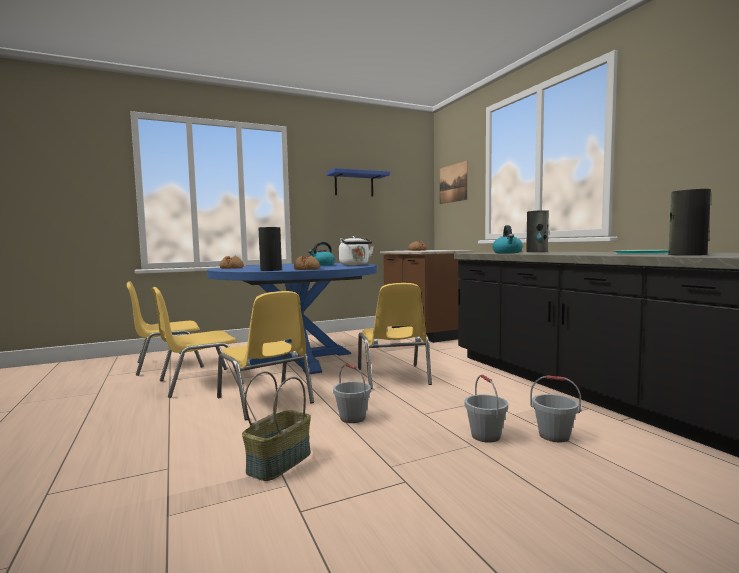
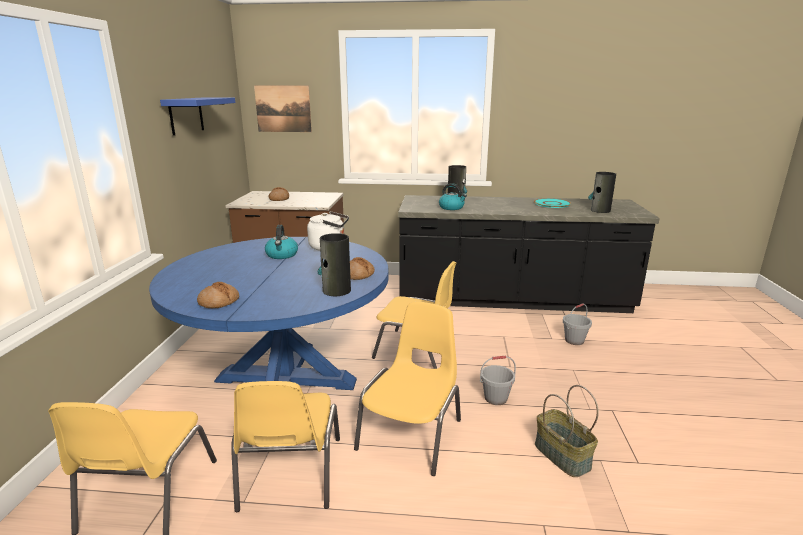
camera: 60 degrees left, 15 degrees up
(266, 401) = (412, 434): yellow chair -> yellow chair turned 60 degrees counterclockwise
(486, 436) = (562, 360): grey bucket -> none

